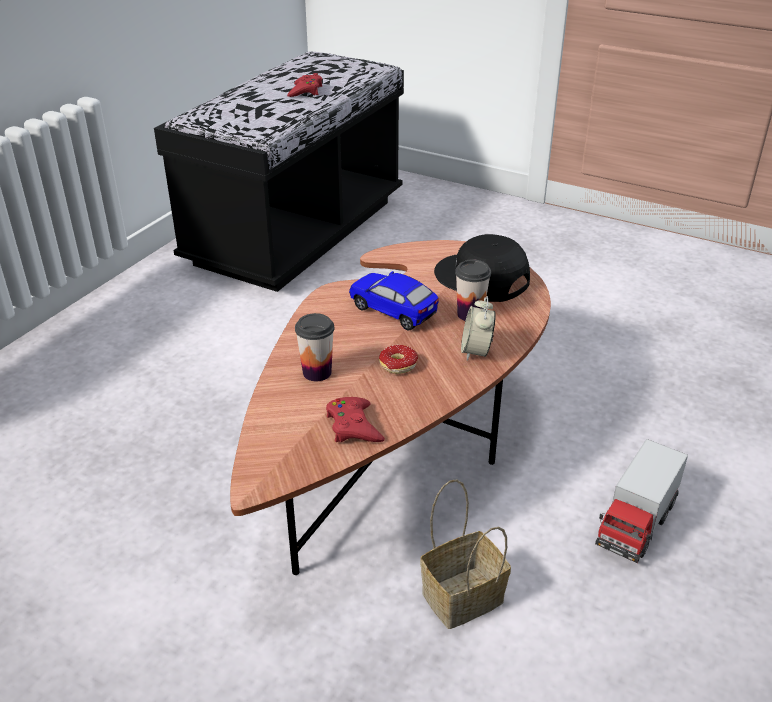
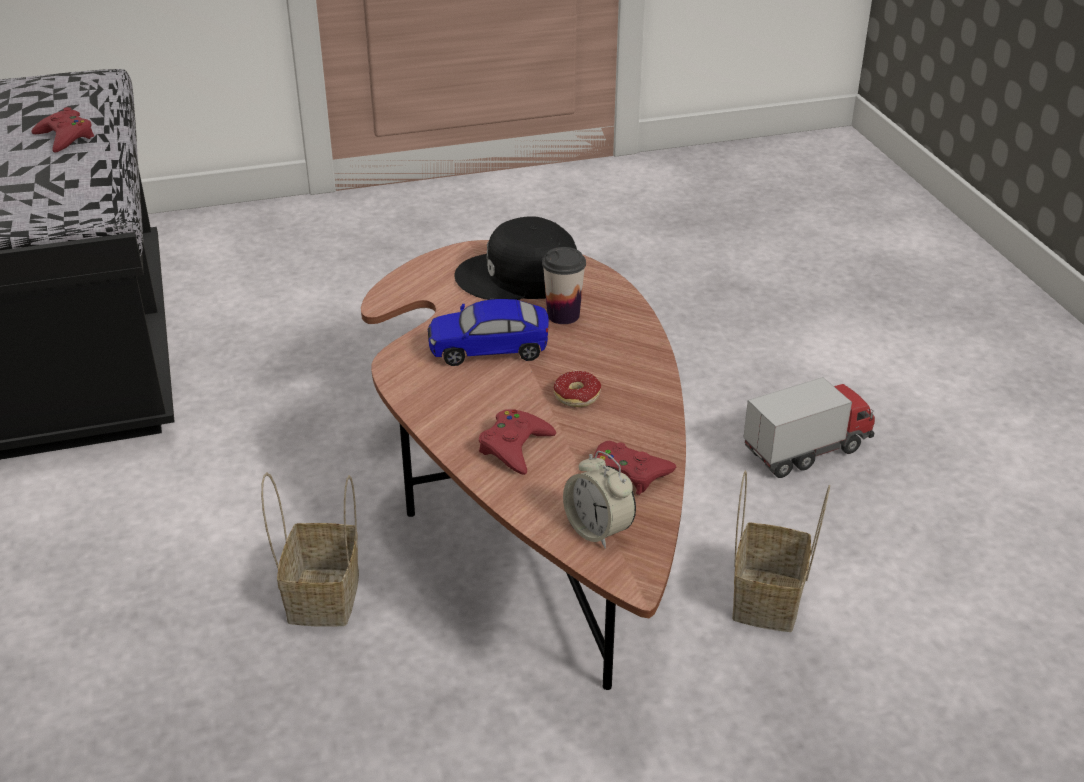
camera: 45 degrees left, 0 degrees up
(233, 418) = (322, 595): none -> basket
(317, 372) = (515, 447): cup -> red game controller
(476, 352) = (622, 346): alarm clock -> alarm clock (598, 530)
(635, 524) = (807, 450): toy truck -> toy truck turned 105 degrees counterclockwise

